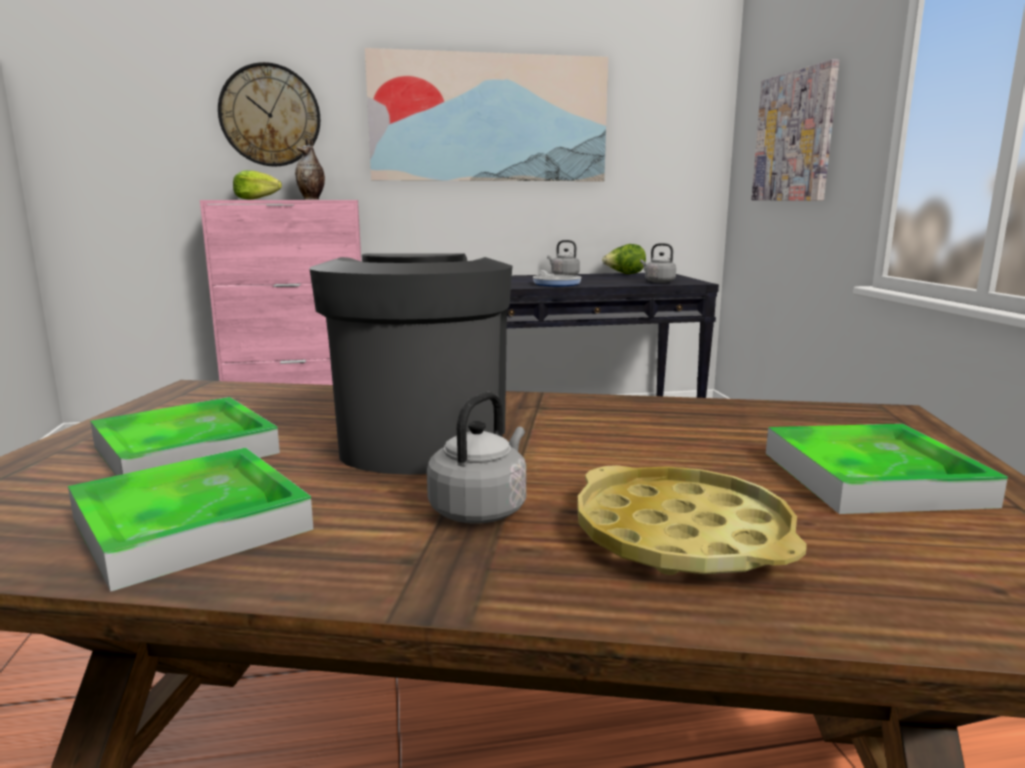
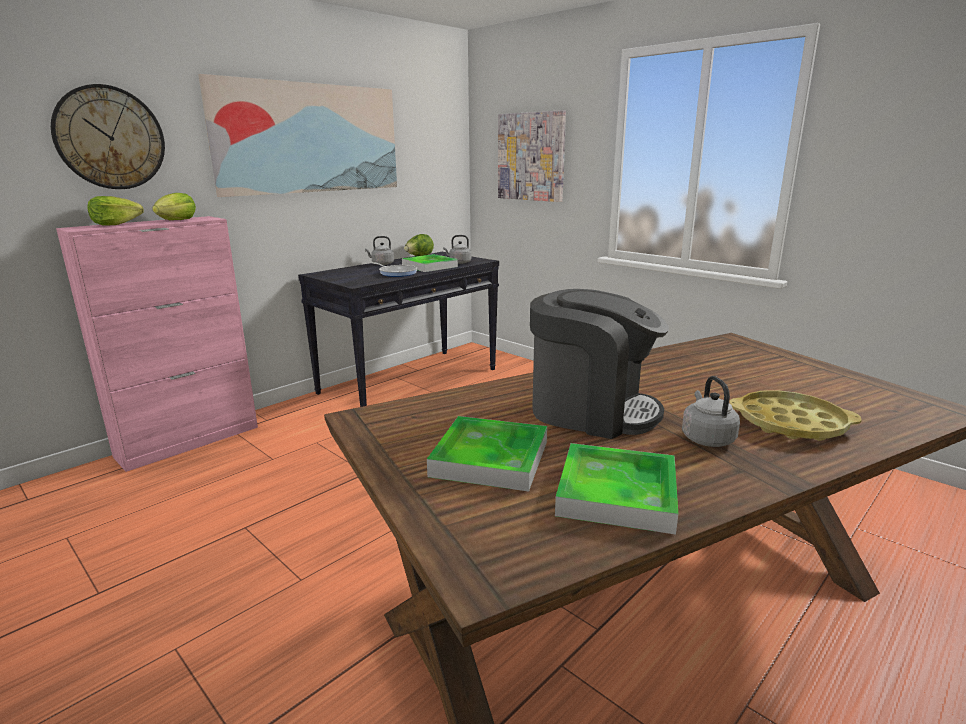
camera: 35 degrees left, 5 degrees up
(312, 199) = (177, 220): vase -> lettuce
(421, 438) = (591, 411): coffee machine -> coffee machine turned 150 degrees clockwise
(872, 478) = (788, 376): tray -> tray (429, 266)

